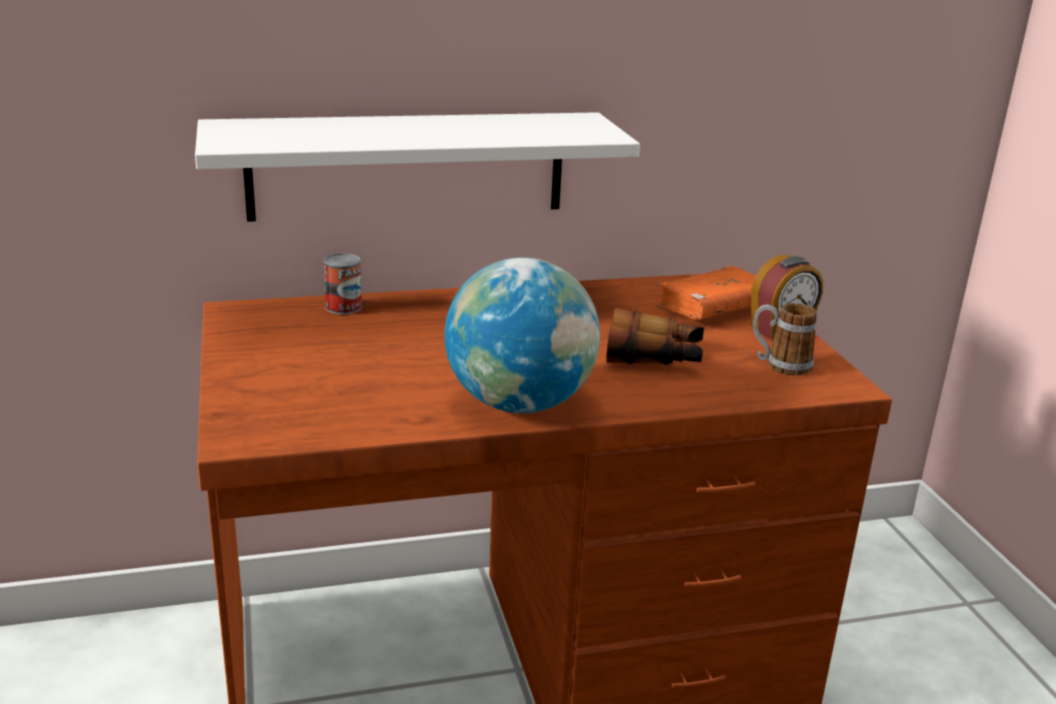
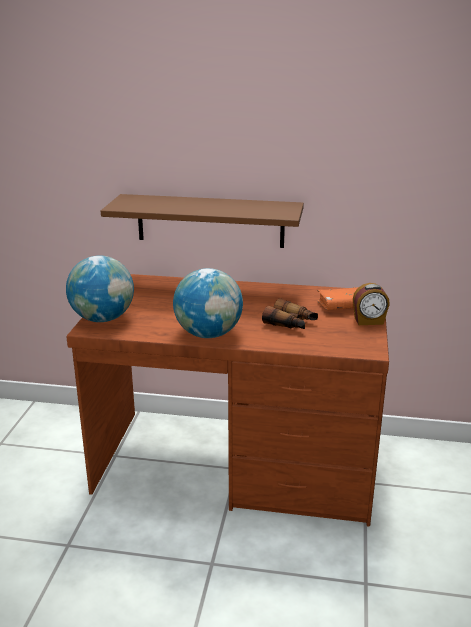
camera: 25 degrees right, 0 degrees up
(255, 408) = (103, 319): none -> globe
(343, 307) = (173, 282): can -> none
(407, 165) = (210, 221): white shelf -> brown shelf
(779, 365) = (348, 337): mug -> none

